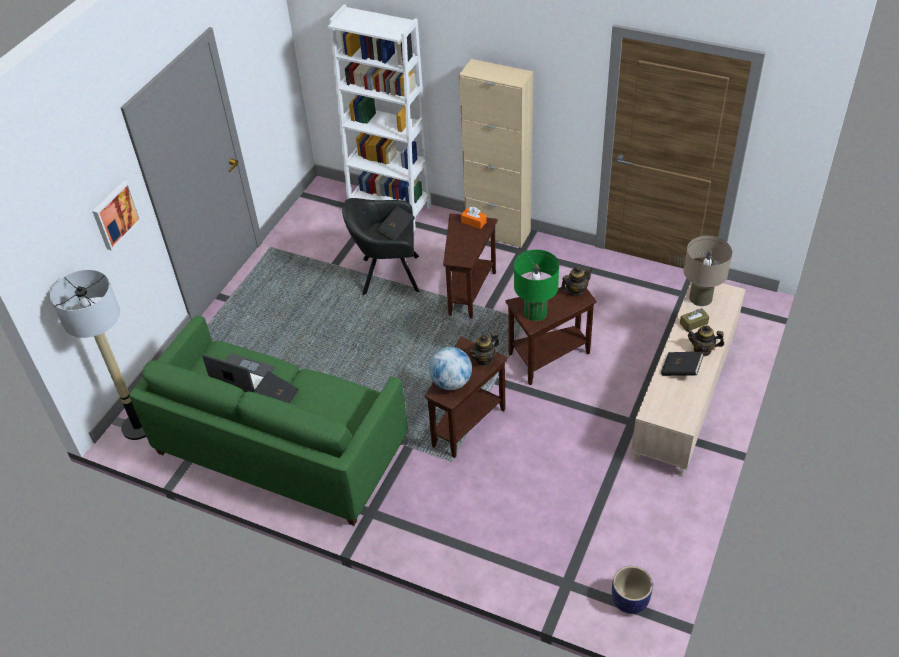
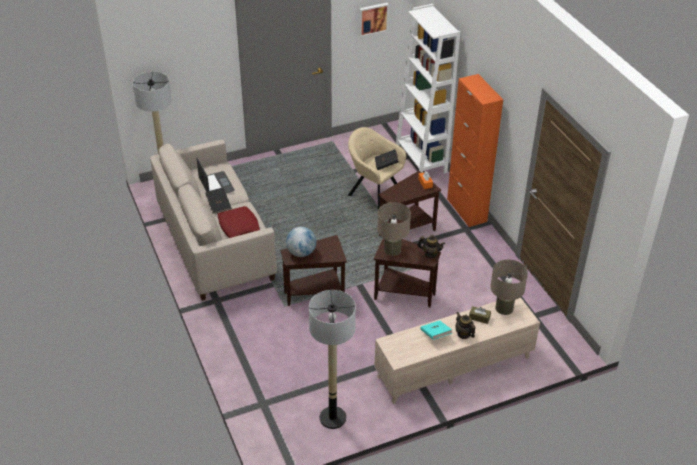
camera: 40 degrees right, 5 degrees down
(115, 214) = (206, 55): picture -> picture (372, 19)
(280, 447) = (215, 241): green sofa -> beige sofa
(333, 404) = (238, 226): none -> red pillow
(387, 275) = (374, 194): black armchair -> beige armchair
(484, 359) = (333, 254): teapot -> none
(498, 232) = (466, 210): beige cabinet -> orange cabinet
(535, 312) = (392, 249): green table lamp -> beige table lamp
(629, 601) = (282, 436): planter -> none
(650, 539) = (333, 418): none -> floor lamp
(681, 370) = (435, 335): black book -> turquoise book

